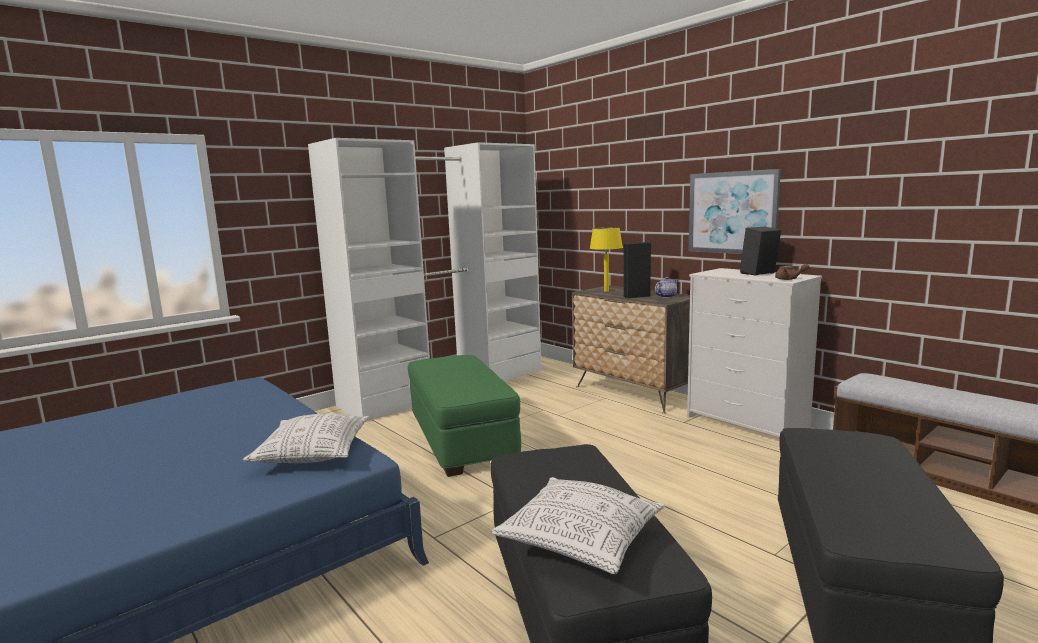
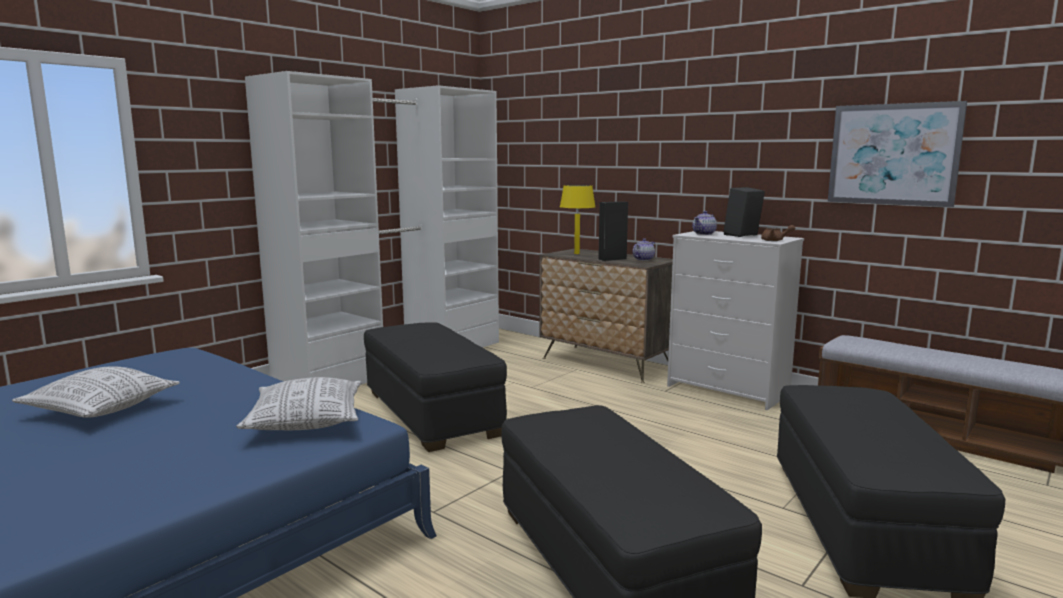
camera: 10 degrees left, 0 degrees up
(462, 438) = (432, 413): green ottoman -> black ottoman
(579, 540) = (627, 488): pillow -> pillow (100, 409)
(721, 272) = (704, 234): none -> teapot
(732, 212) = (712, 172): picture -> picture (893, 154)

